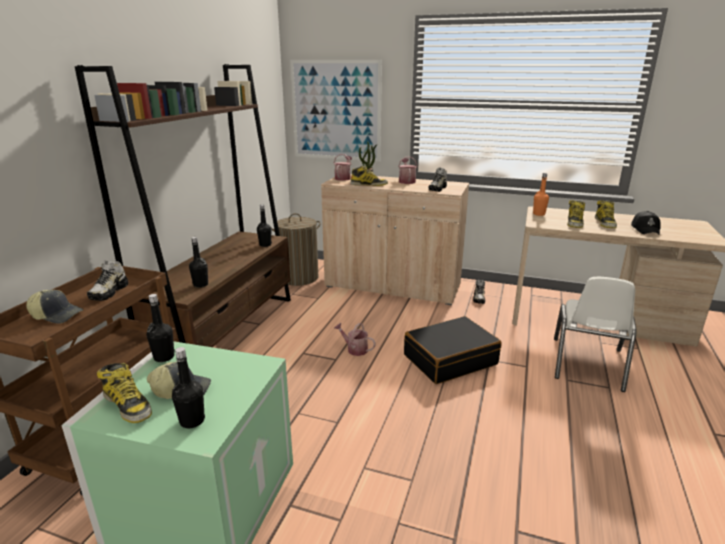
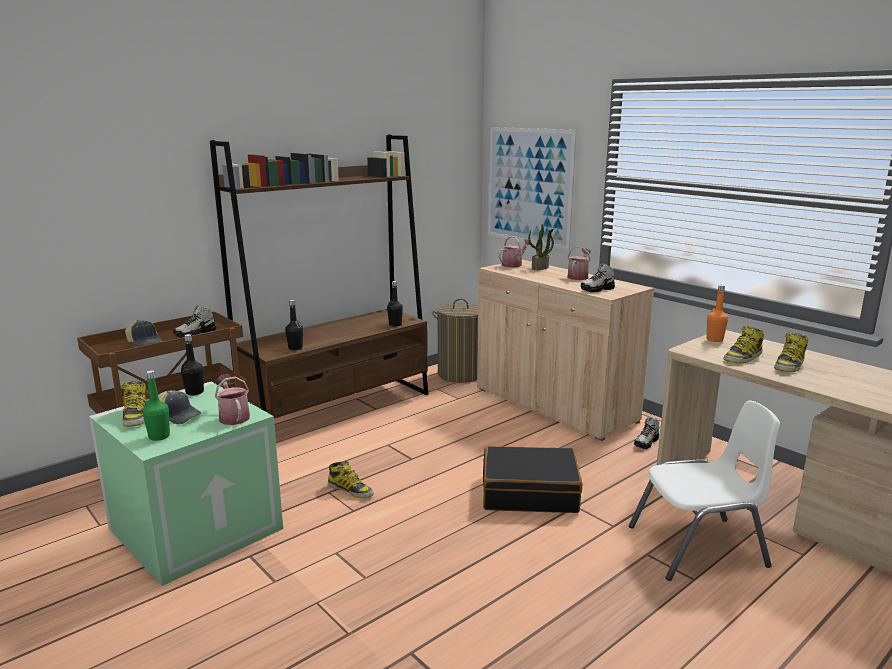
camera: 30 degrees right, 5 degrees down
(192, 421) = (159, 436): black bottle -> green bottle
(354, 349) = (440, 455): watering can -> watering can (233, 416)
(369, 185) = (527, 275): boot -> boot (351, 490)
(587, 364) = (698, 547): white chair -> white chair turned 150 degrees counterclockwise
(645, 229) = (837, 382): black cap -> none

